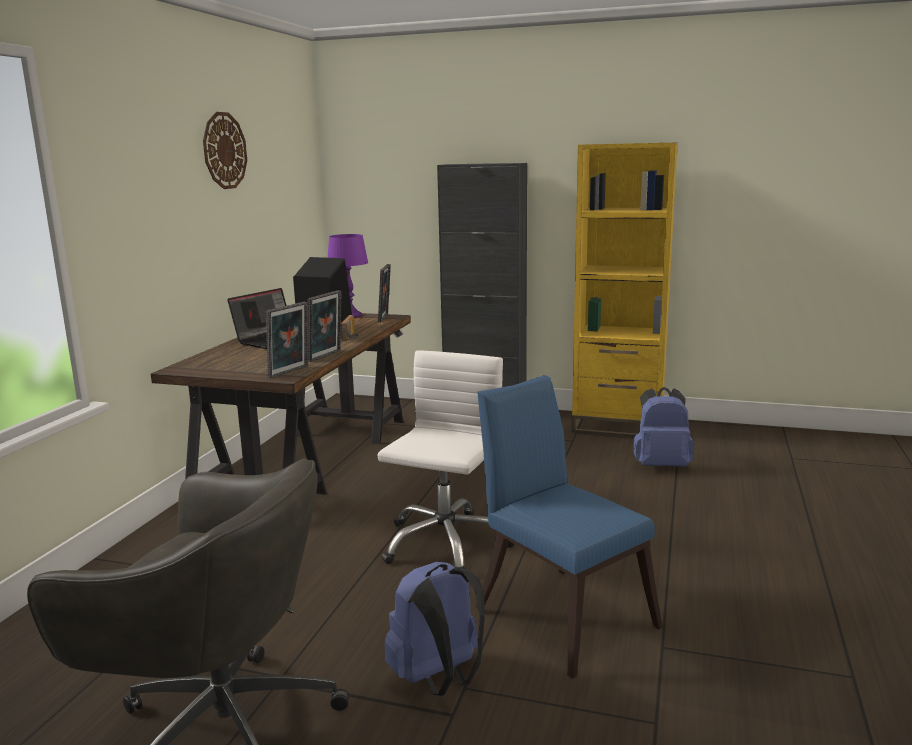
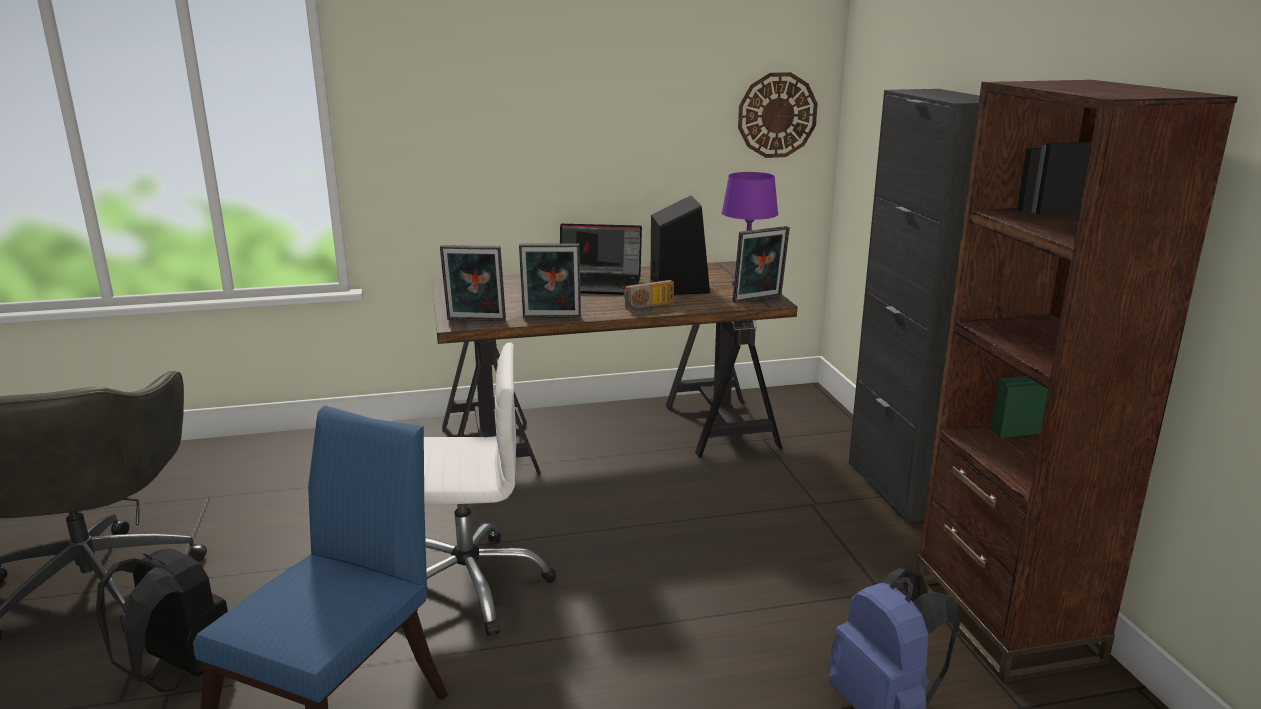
camera: 60 degrees right, 5 degrees up
(224, 150) = (608, 51): wall clock -> wall clock (777, 115)
(439, 679) = (181, 672): blue backpack -> black backpack
(618, 426) = (1004, 620): yellow bookcase -> brown bookcase

